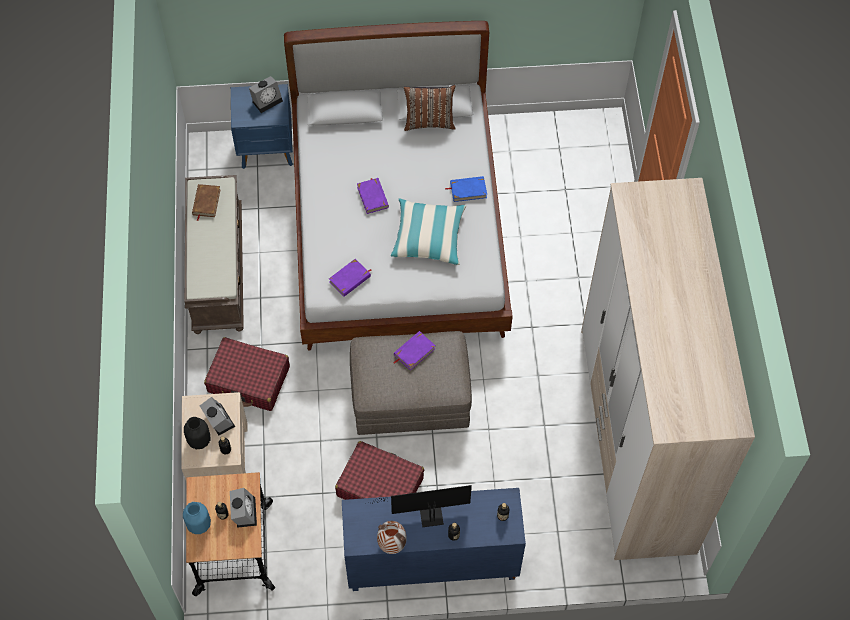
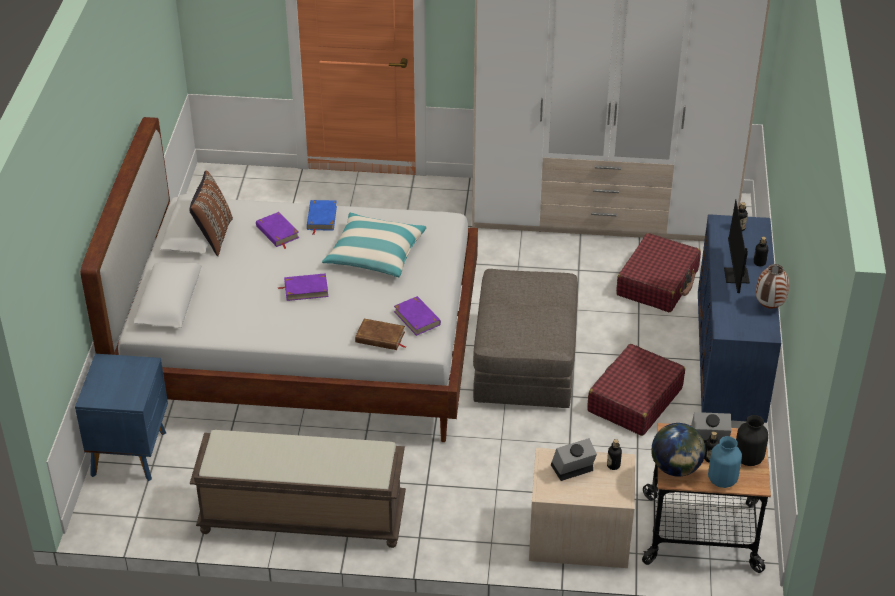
camera: 80 degrees left, 20 degrees down
(199, 440) = (597, 489): black vase -> black vase (748, 459)
(206, 202) = (243, 458): brown book -> brown book (380, 337)
(208, 489) = (675, 468): none -> globe
(249, 380) = (474, 500): red suitcase -> red suitcase (658, 283)
(267, 100) = (113, 373): alarm clock -> none
(414, 352) = (507, 303): purple book -> purple book (277, 232)

